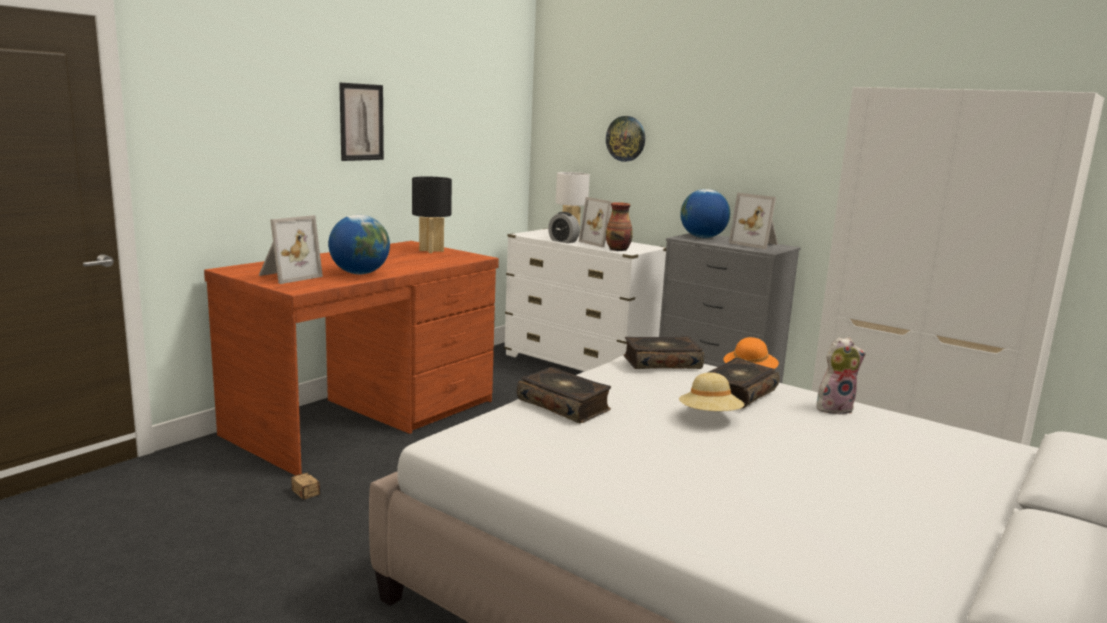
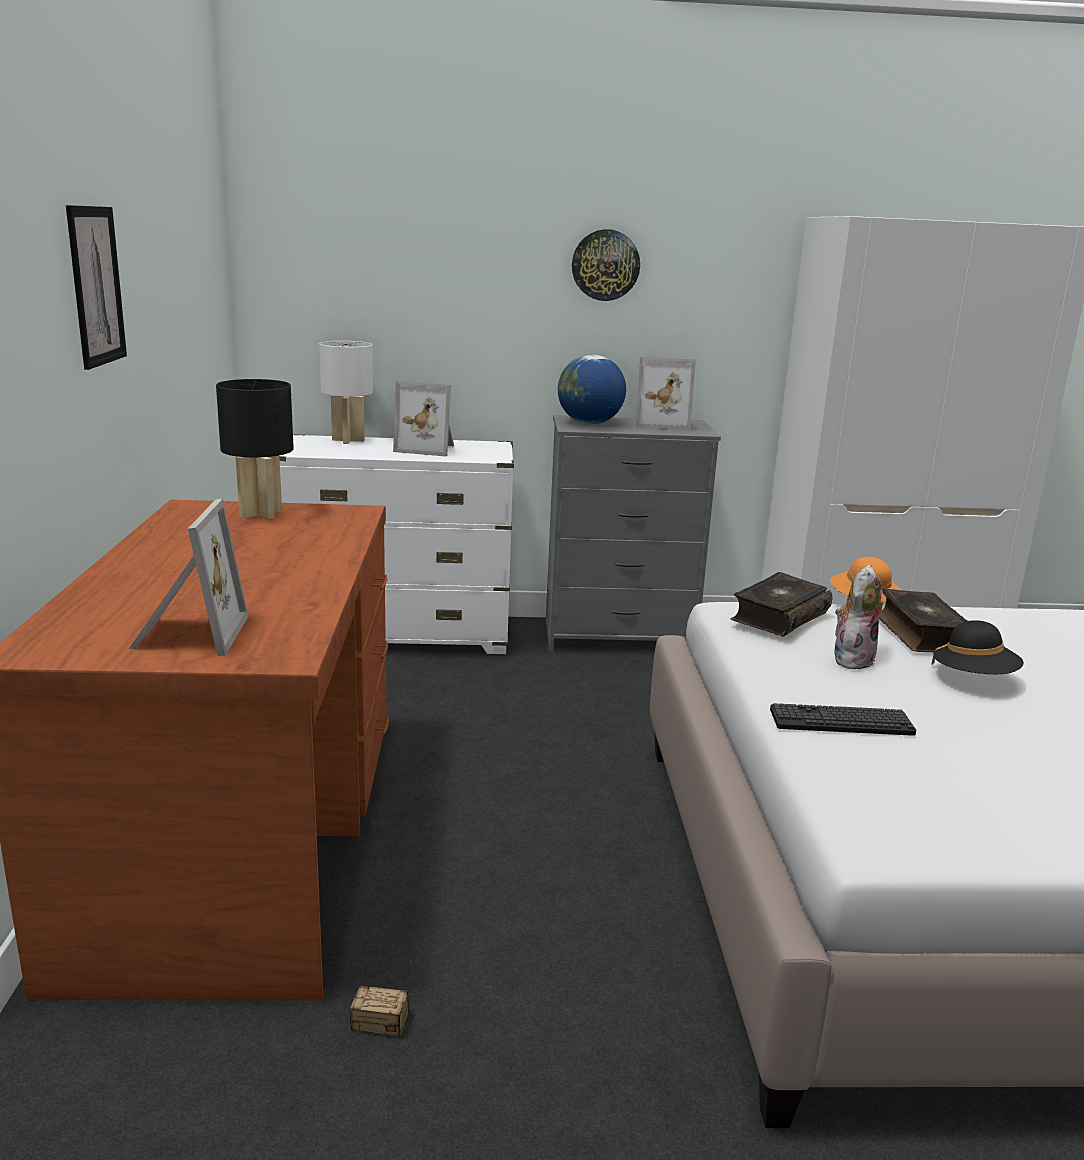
camera: 40 degrees left, 5 degrees up
(360, 273) = (287, 591): globe -> none
(563, 241) = (375, 455): alarm clock -> none
(564, 405) = (841, 721): book -> keyboard
(618, 250) = (474, 457): vase -> none
(626, 138) = (423, 284): wall clock -> wall clock (605, 265)
(710, 416) = (973, 677): beige hat -> black hat
(834, 408) = (1004, 623): plush toy -> plush toy (851, 659)

